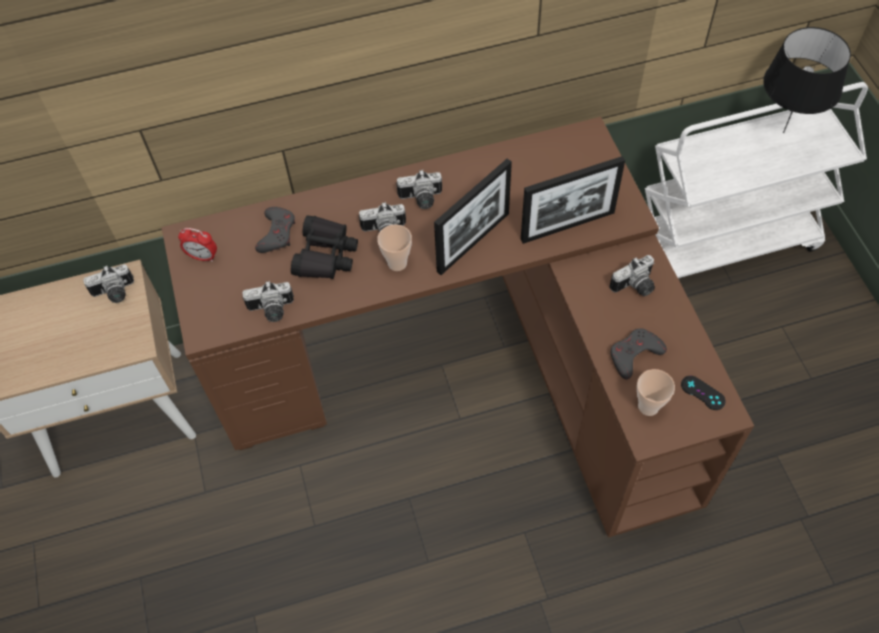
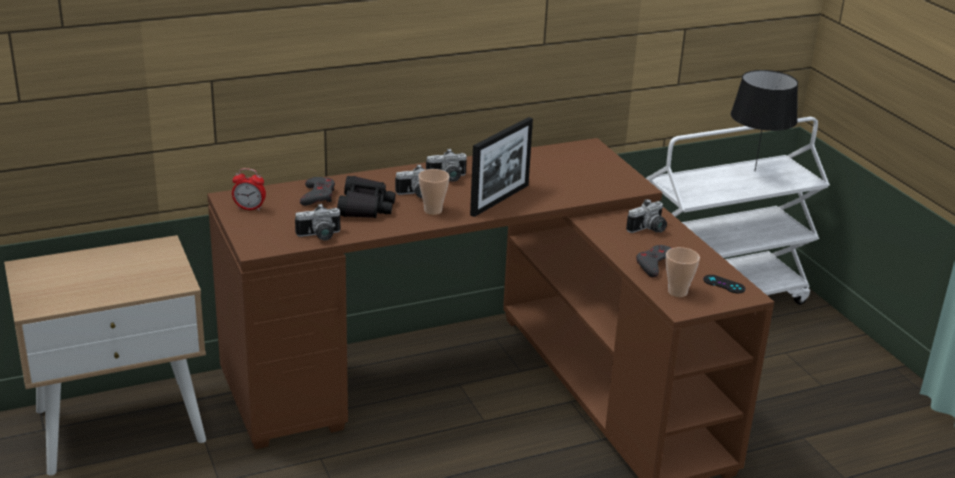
camera: 10 degrees left, 30 degrees down
(114, 293) = (154, 254): camera -> none
(567, 226) = (582, 191): picture frame -> none

